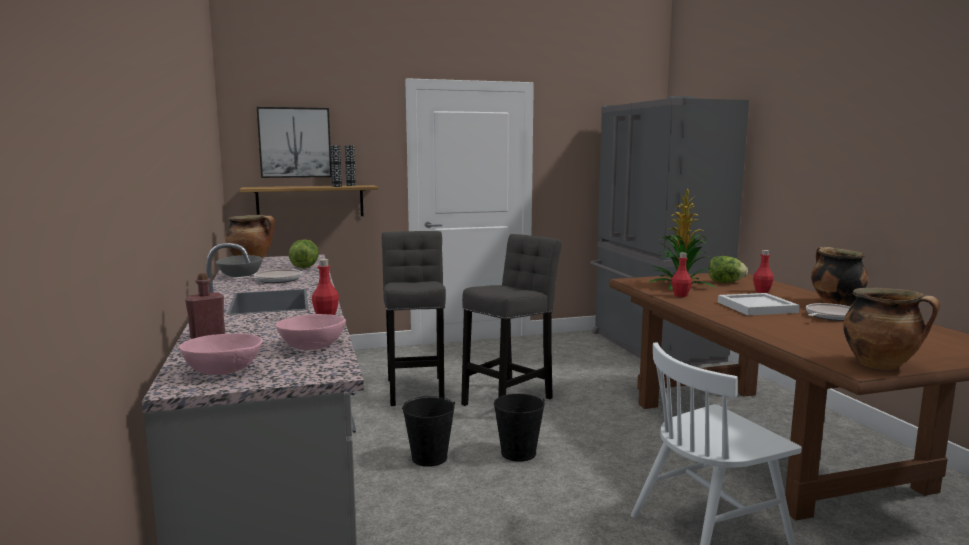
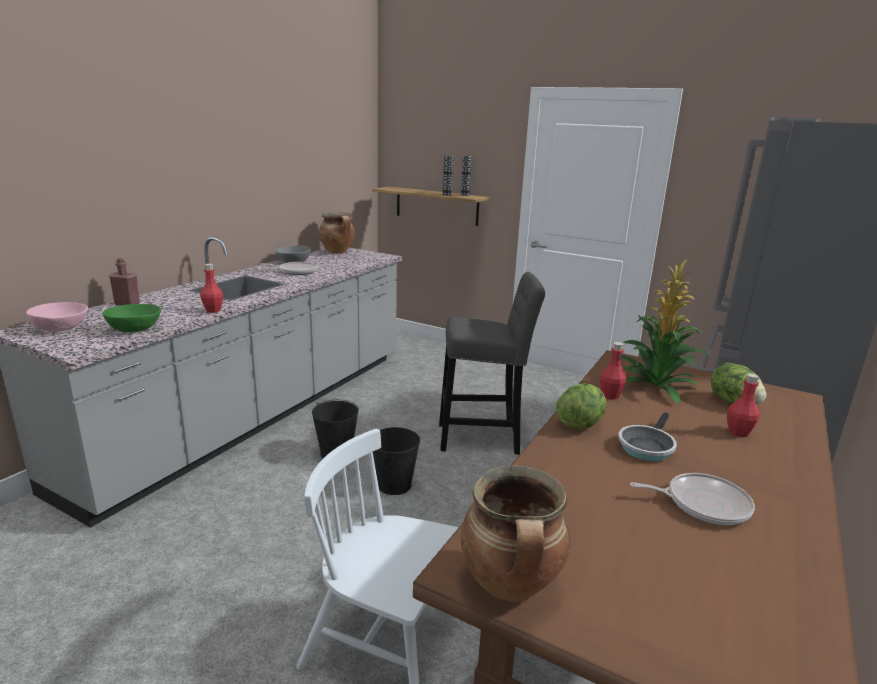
camera: 45 degrees right, 10 degrees up
(295, 142) = (429, 150): picture -> none
(304, 267) = (349, 265): lettuce -> lettuce (580, 424)
(311, 346) = (135, 329): pink bowl -> green bowl
(416, 389) = (436, 396): grey stool -> none
(756, 307) = (646, 446): white tray -> frying pan
(834, 303) = (789, 493): cooking pot -> none

